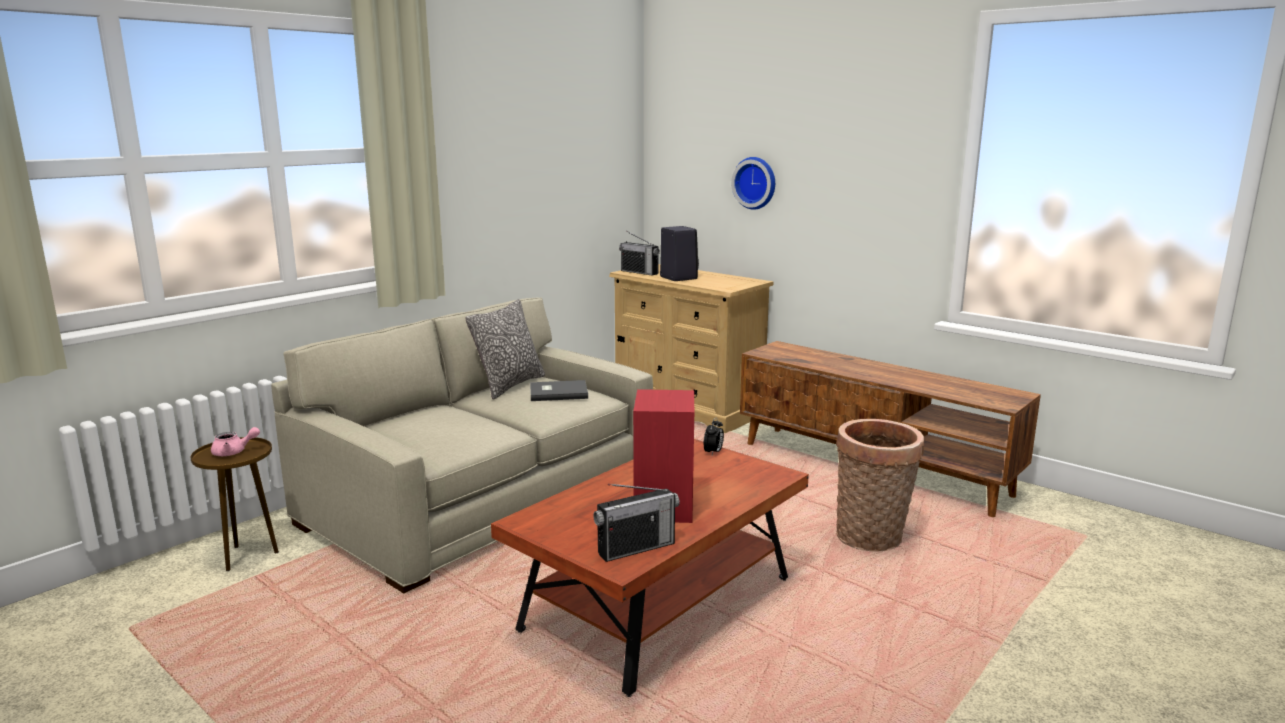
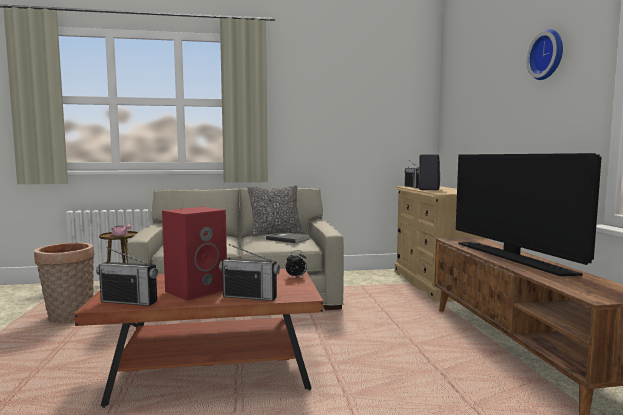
camera: 40 degrees right, 10 degrees down
(738, 494) = (250, 297): none -> radio
(755, 183) = (485, 121): wall clock -> wall clock (548, 55)
(867, 369) = (512, 258): none -> television
(872, 539) = (426, 392): basket -> basket (69, 317)

